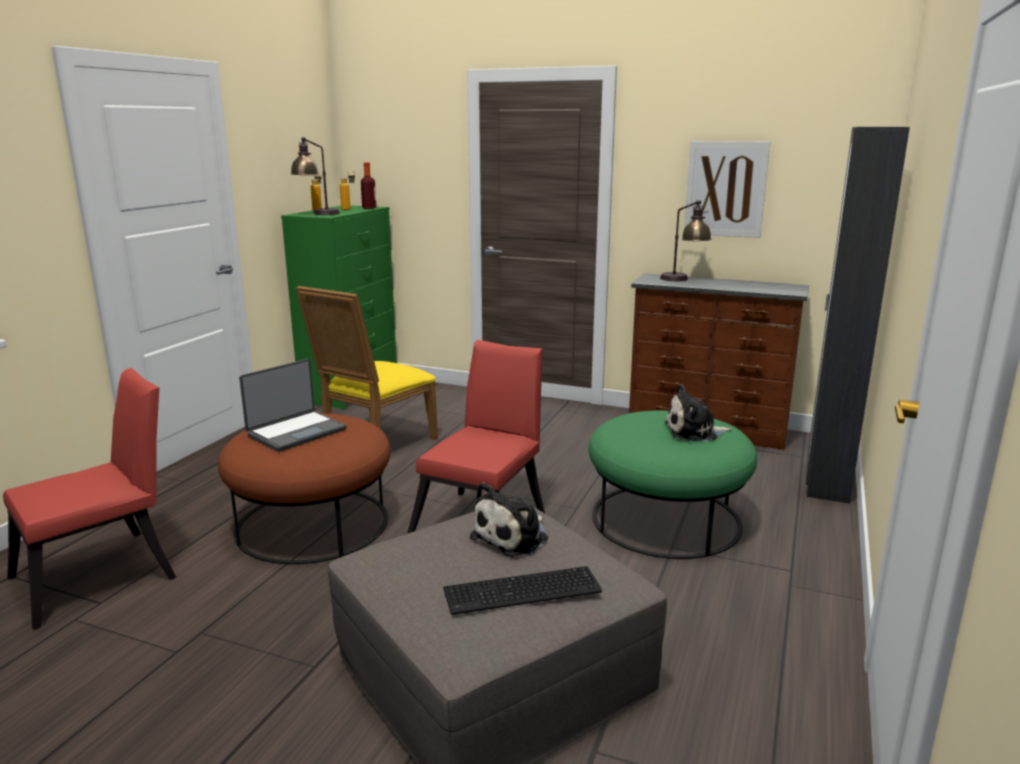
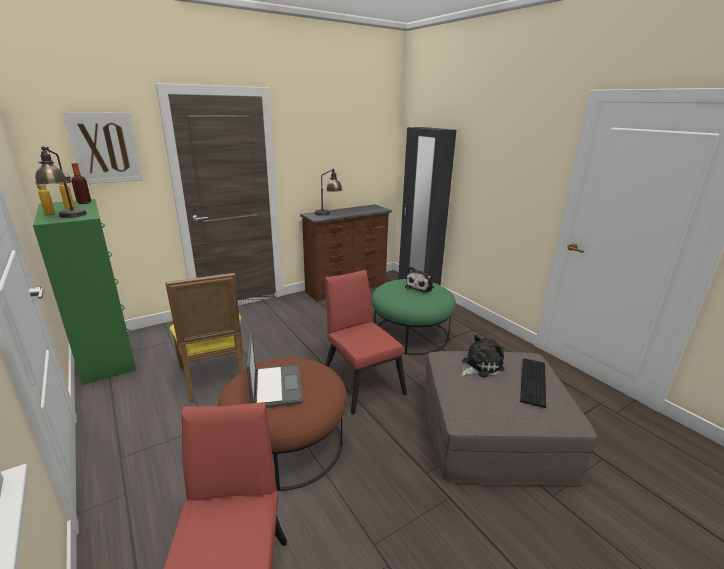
camera: 55 degrees left, 5 degrees up
(513, 537) = (480, 366): plush toy -> plush toy turned 105 degrees counterclockwise
(725, 189) = (335, 160): picture -> picture (105, 148)

